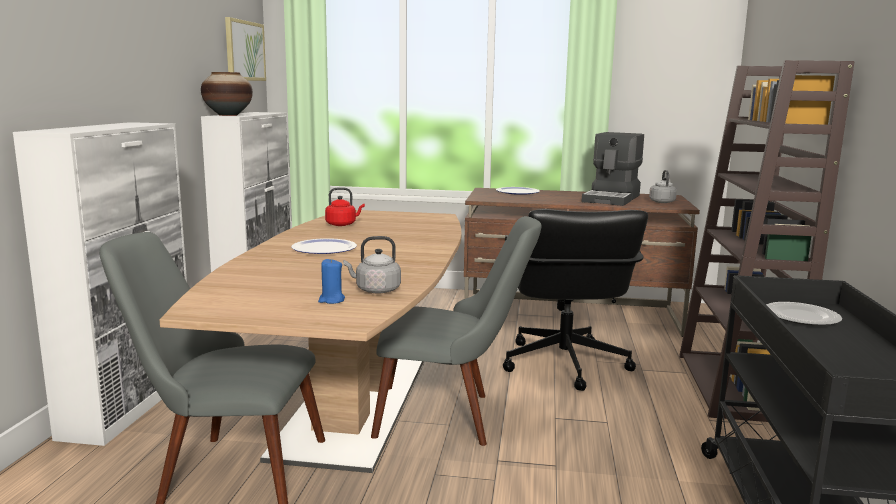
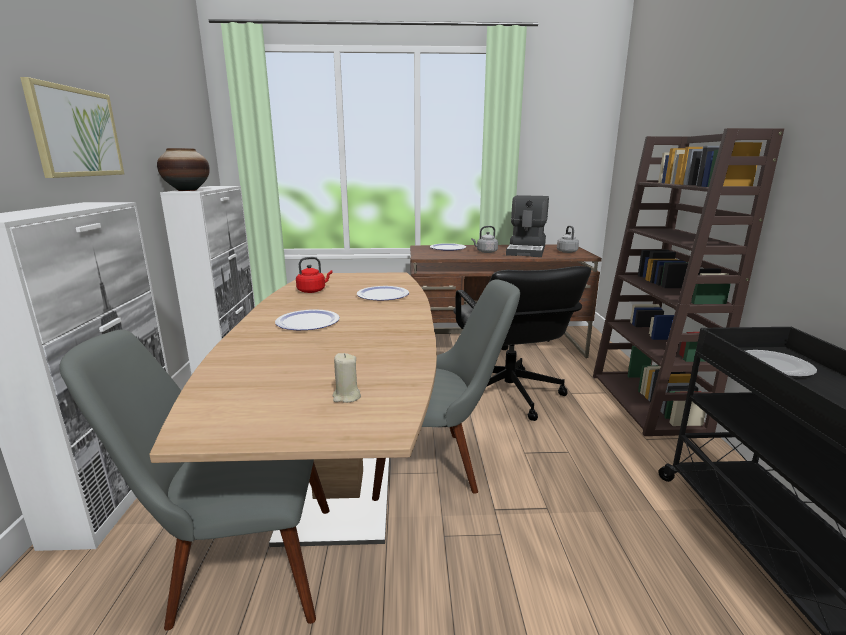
camera: 10 degrees left, 5 degrees up
(244, 51) = (195, 128): picture -> picture (76, 132)
(331, 300) = (346, 397): blue candle -> beige candle
(375, 290) = (386, 376): grey kettle -> grey kettle (485, 252)
(414, 232) = (383, 295): none -> plate

